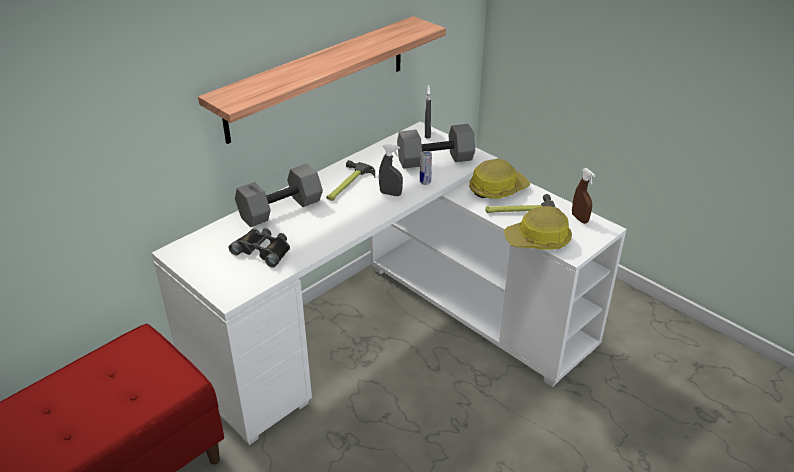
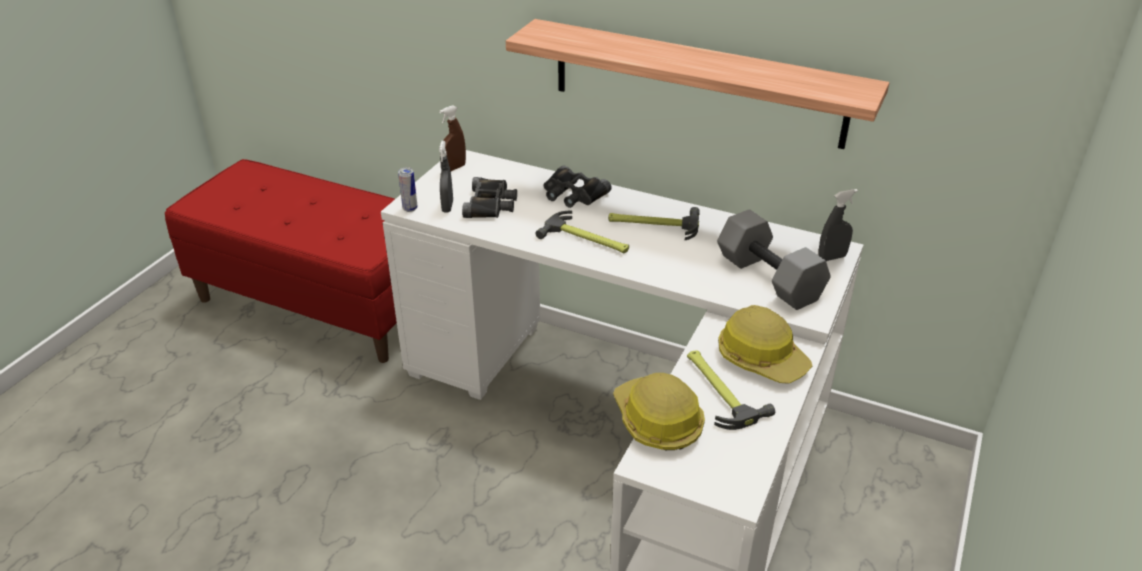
camera: 70 degrees right, 0 degrees up
(280, 208) = (573, 194): grey dumbbell -> black binoculars
(346, 216) = (587, 239): none -> hammer
(390, 194) = (657, 260): grey spray bottle -> grey spray bottle (447, 207)
(425, 182) = (705, 281): can -> can (410, 208)
(579, 218) = (745, 460): brown spray bottle -> brown spray bottle (454, 168)

